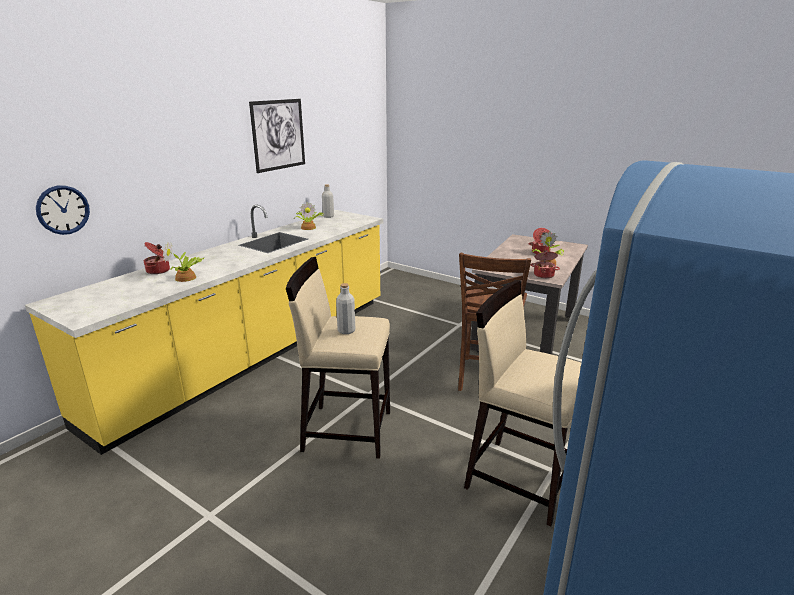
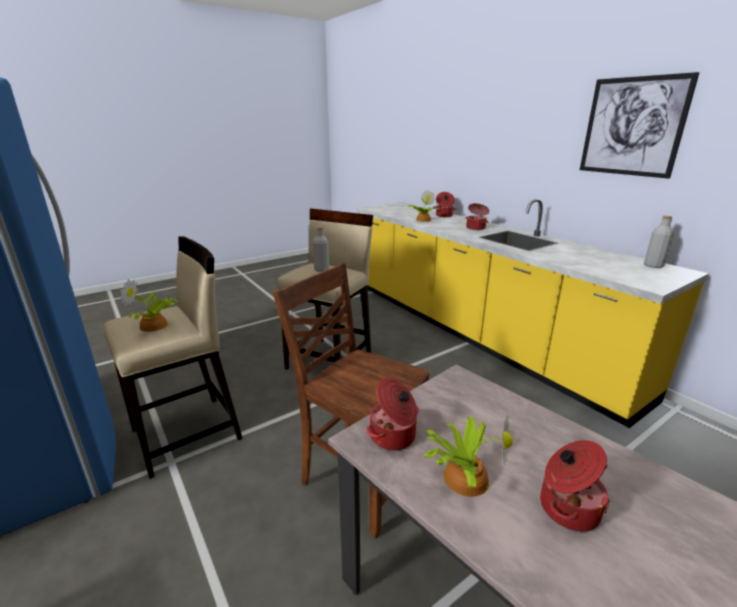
camera: 110 degrees right, 0 degrees up
(63, 210) = (430, 155): wall clock -> none
(228, 255) = (476, 228): none -> cooking pot
(309, 227) = (582, 253): potted plant -> potted plant (154, 326)

